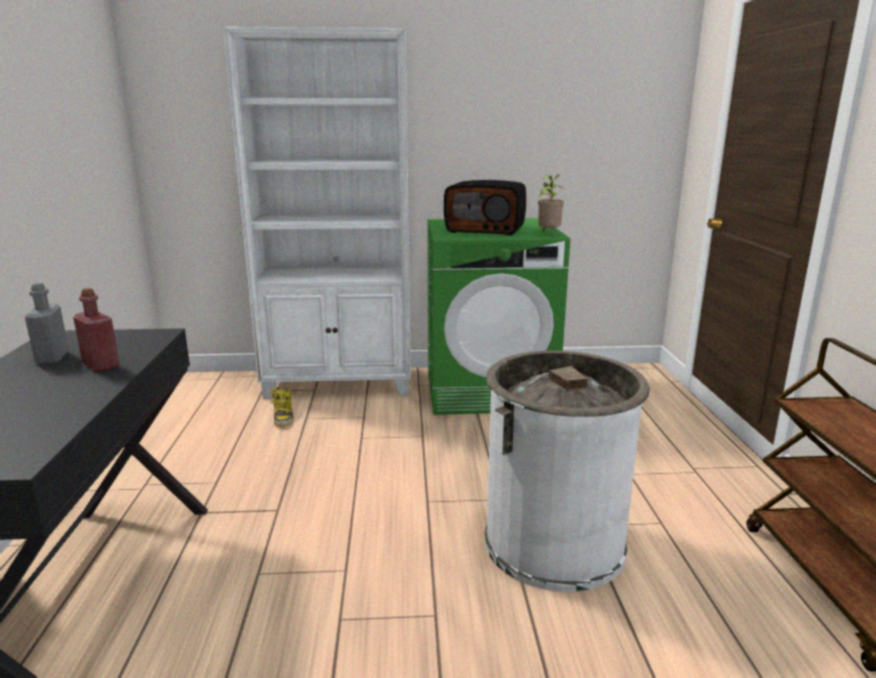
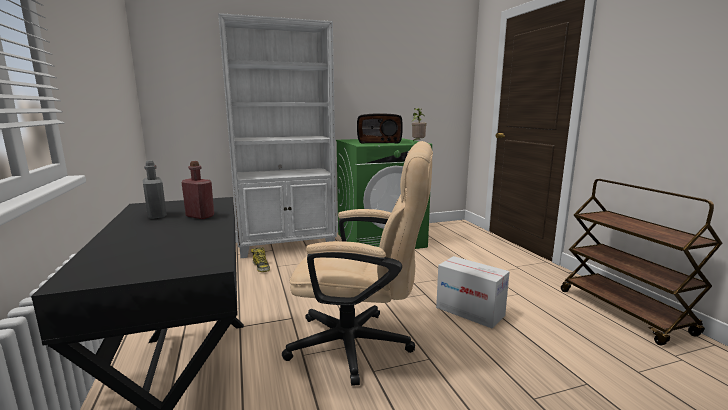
camera: 15 degrees left, 5 degrees down
(348, 573) = (361, 345): none -> beige office chair
(554, 543) = (470, 311): white trash can -> cardboard box

